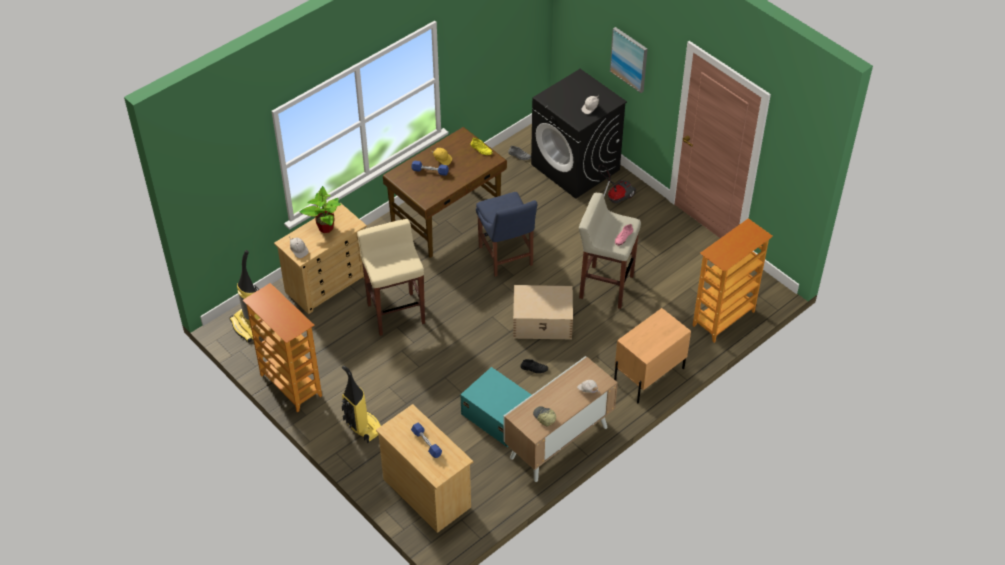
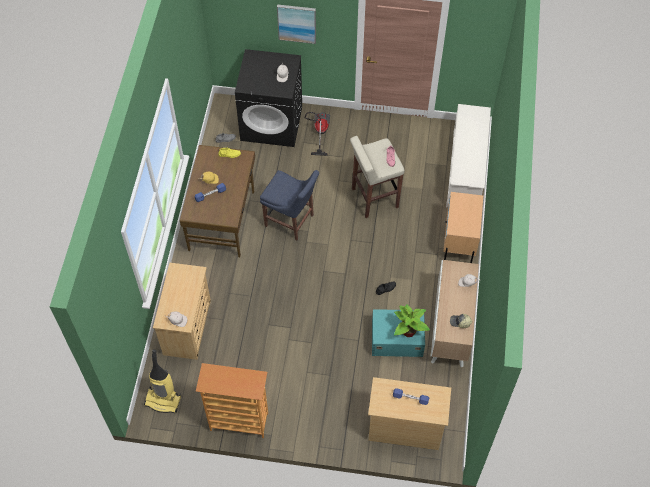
camera: 40 degrees left, 10 degrees up
(325, 227) = (179, 289): potted plant -> potted plant (408, 331)
(362, 426) = (318, 414): vacuum cleaner -> none
(396, 313) = (257, 314): beige stool -> none
(543, 322) = (359, 251): beige storage box -> none
(724, 319) = (465, 171): bookcase -> white shoe rack

